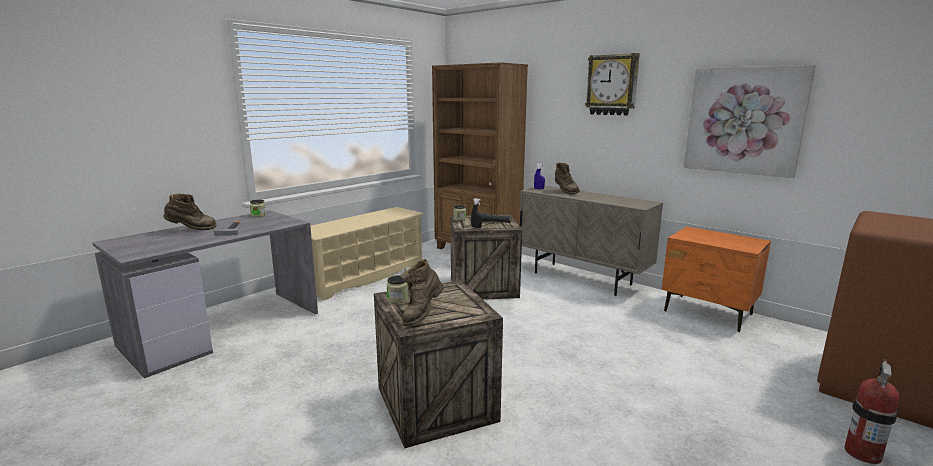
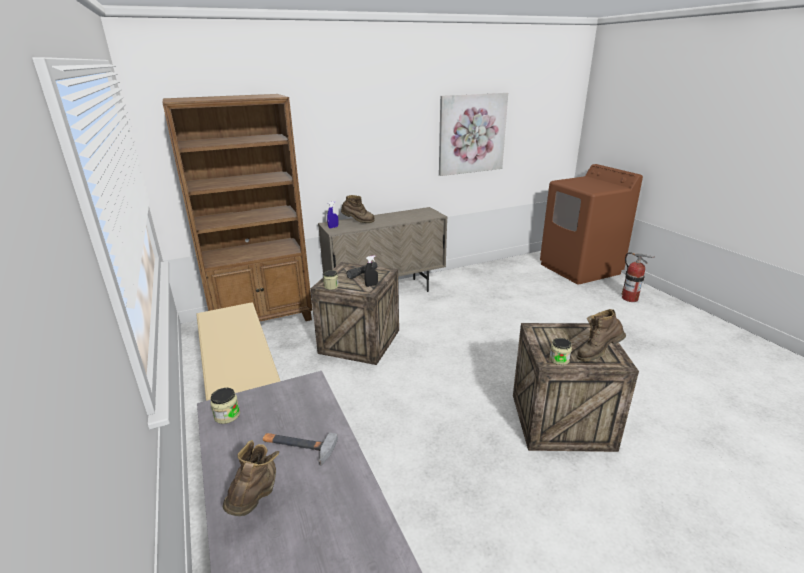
camera: 65 degrees left, 10 degrees up
(421, 315) = (597, 354): brown boot -> brown boot turned 105 degrees clockwise
(612, 85) = (373, 112): wall clock -> none
(708, 313) = (477, 273): orange nightstand -> none

